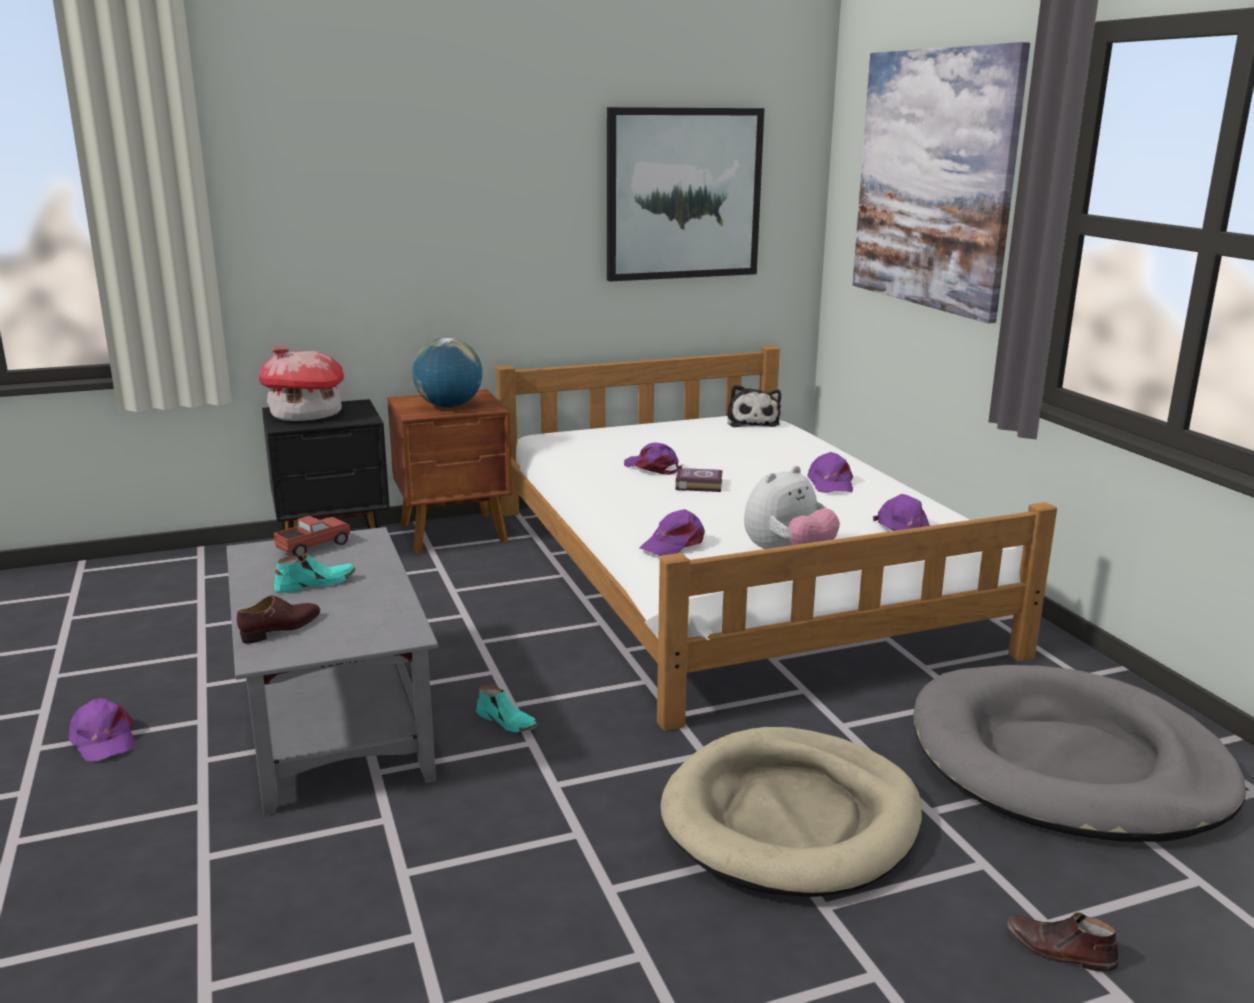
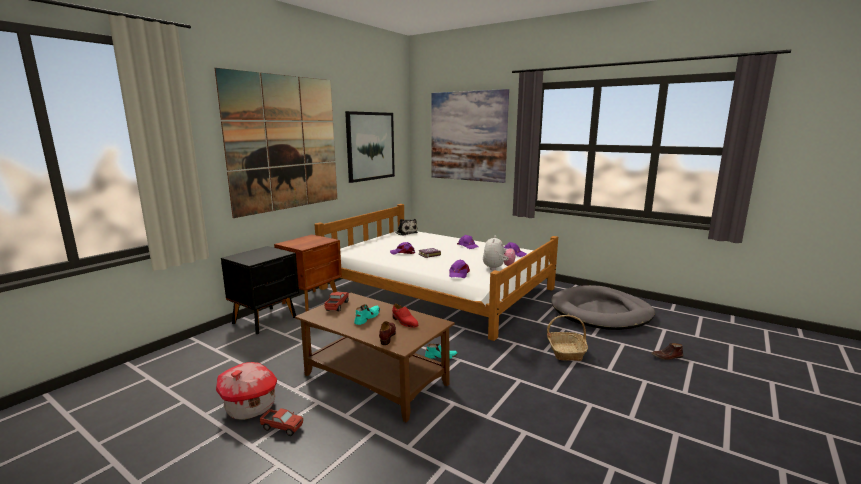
camera: 35 degrees left, 5 degrees down
(103, 740) = (282, 428): purple cap -> toy truck
(305, 415) = (251, 256): toy house -> toy house (251, 407)
(333, 718) = (374, 379): grey coffee table -> brown coffee table
(356, 612) = (404, 322): none -> red shoe
(428, 182) = (284, 143): none -> picture
(448, 406) = (310, 242): globe -> none
(791, 819) = (566, 351): beige dog bed -> basket

